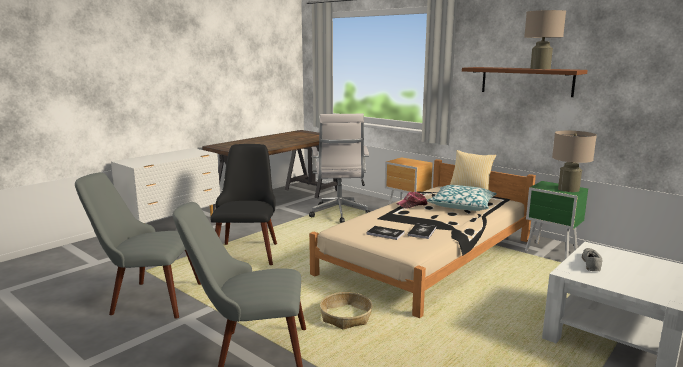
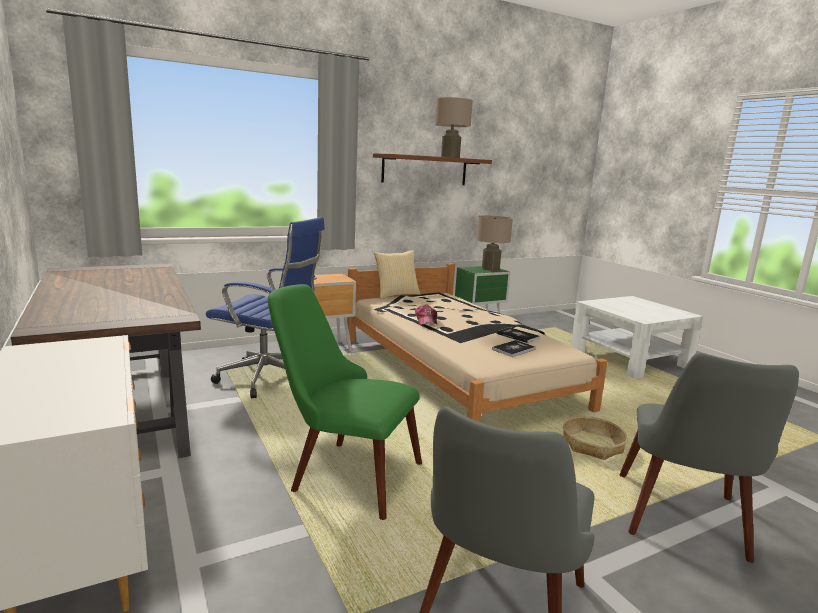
camera: 70 degrees left, 0 degrees up
(248, 250) = (342, 474): black chair -> green chair
(339, 214) = (269, 379): white office chair -> blue office chair
(462, 205) = (446, 307): pillow -> none
(591, 263) = (624, 311): grey shoe -> none

